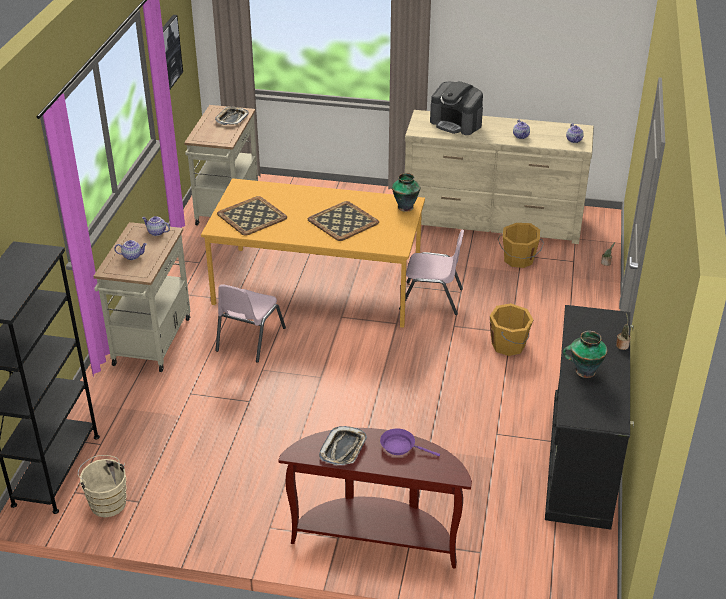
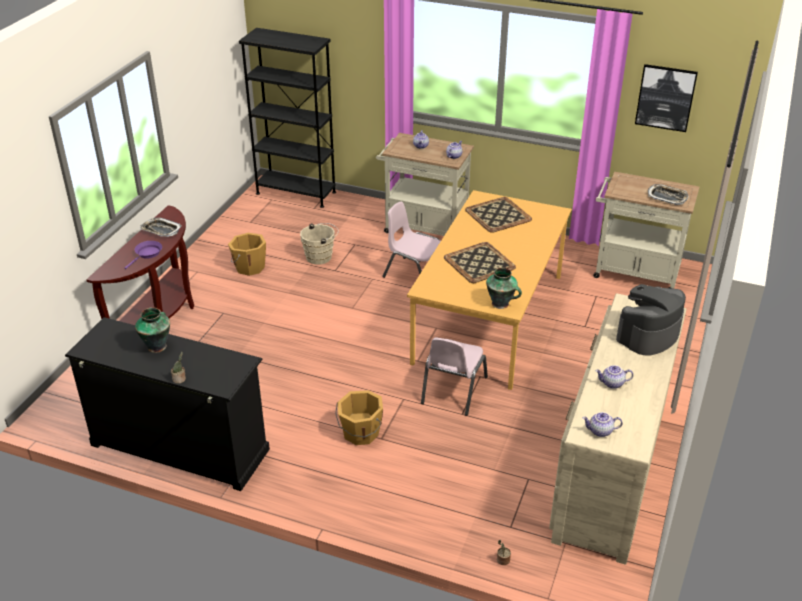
camera: 100 degrees right, 0 degrees up
(107, 502) = (256, 210): beige bucket -> beige bucket (321, 257)
(518, 259) = (519, 474): orange bucket -> orange bucket (249, 267)

